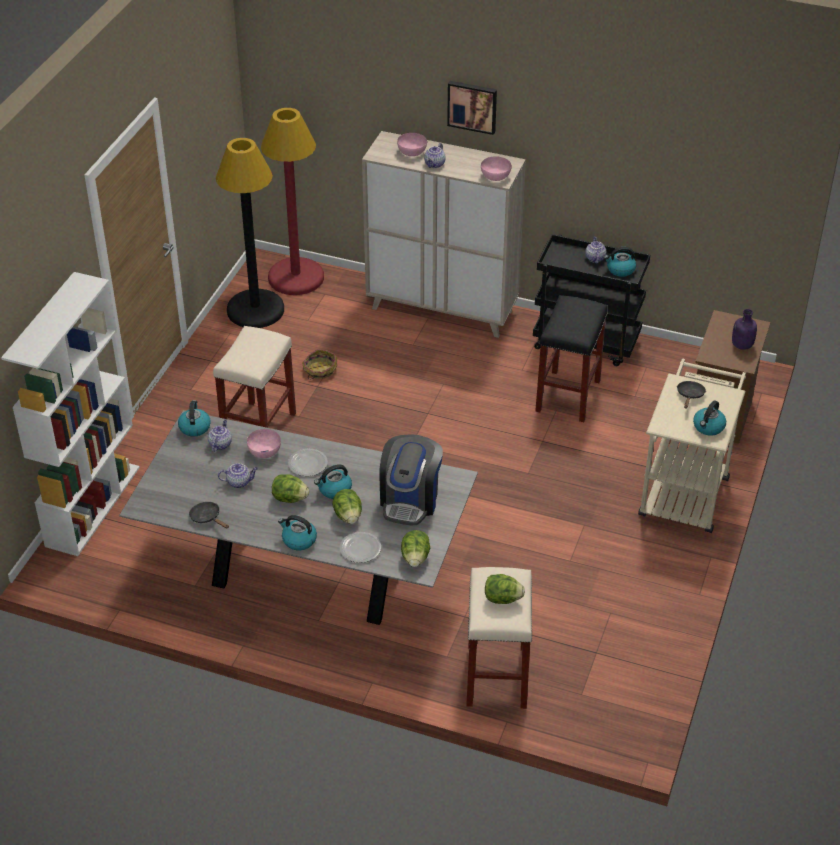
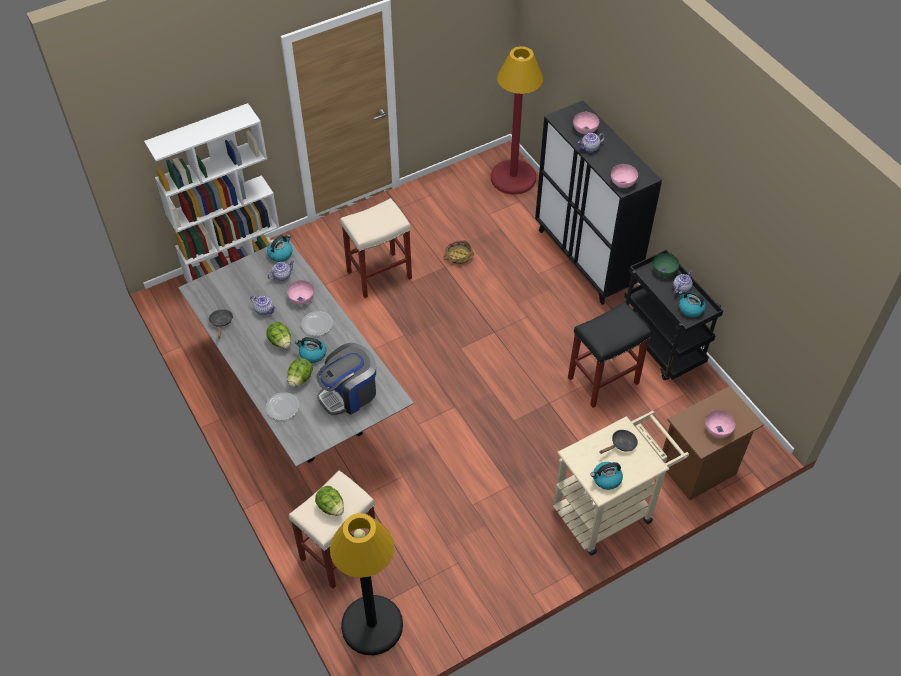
camera: 40 degrees right, 10 degrees up
(255, 310) = (463, 187): black floor lamp -> black floor lamp (372, 625)
(298, 540) = (254, 375): kettle -> none
(415, 558) = (307, 438): lettuce -> none
(442, 310) = (585, 259): beige cabinet -> black cabinet
(472, 106) = (640, 116): picture -> none
(565, 253) = (664, 271): none -> green bowl
(741, 345) = (717, 429): purple bottle -> pink bowl

